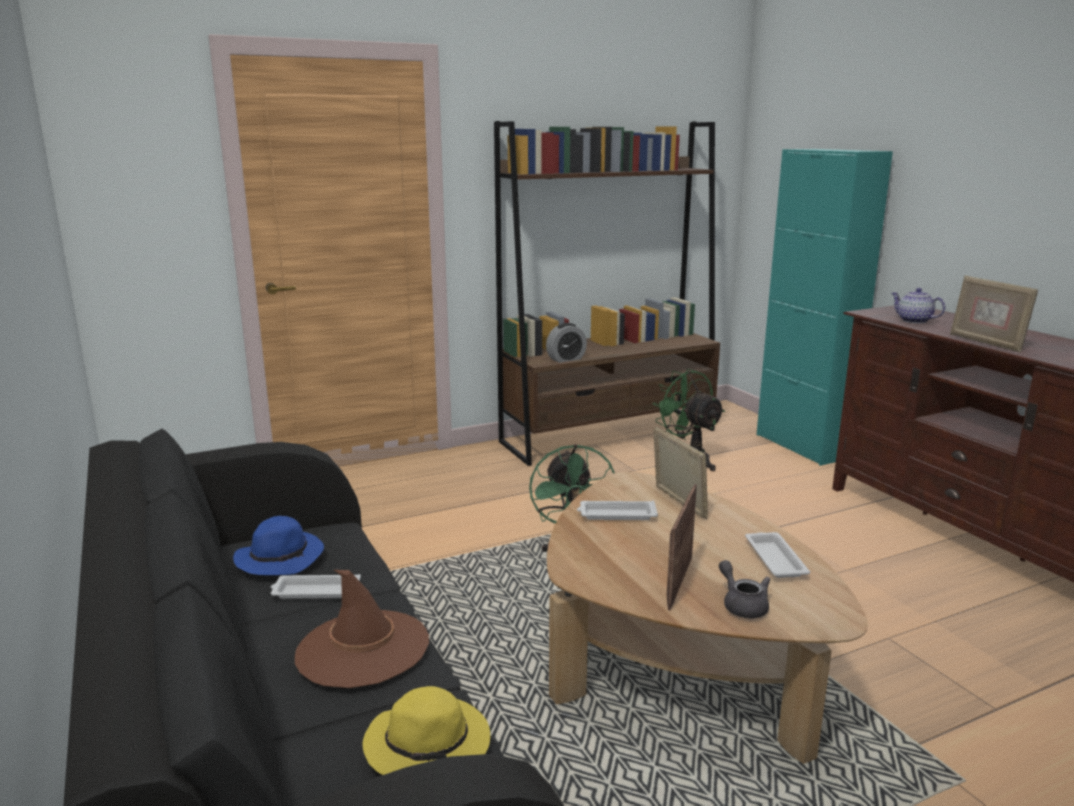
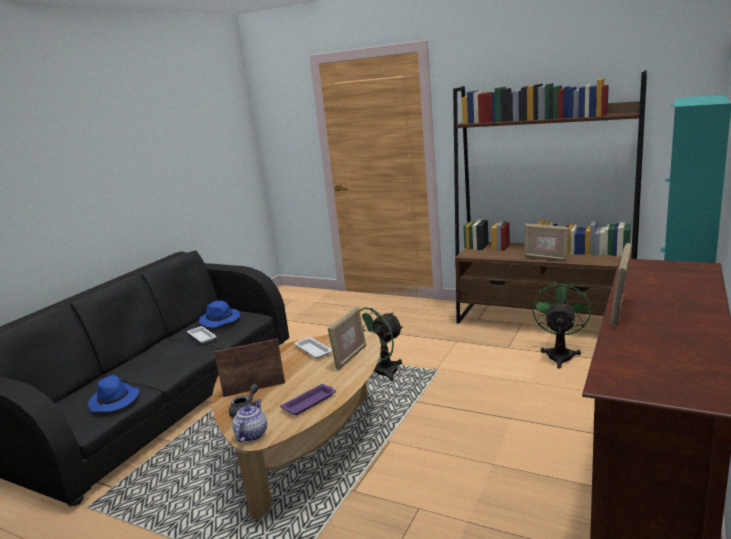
camera: 55 degrees right, 0 degrees up
(362, 648) = (167, 362): brown hat -> none
(430, 746) = (115, 401): yellow hat -> blue hat
(566, 359) = (486, 256): alarm clock -> none
(633, 350) = (546, 259): none -> picture frame
(774, 559) = (310, 402): white tray -> purple tray
(913, 321) = (642, 278): teapot -> teapot (252, 434)

